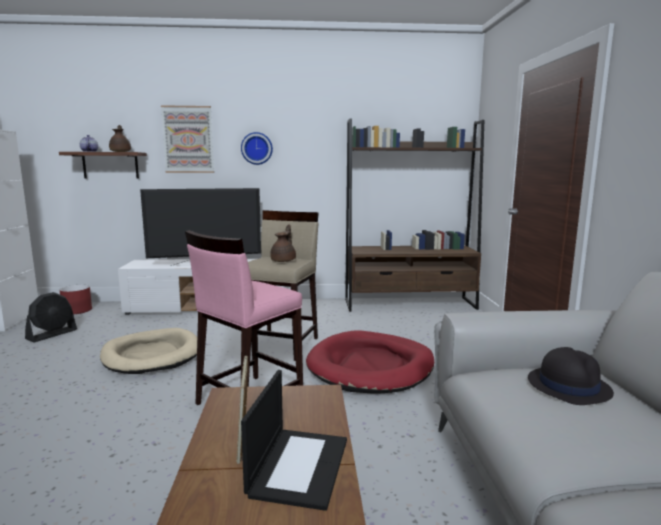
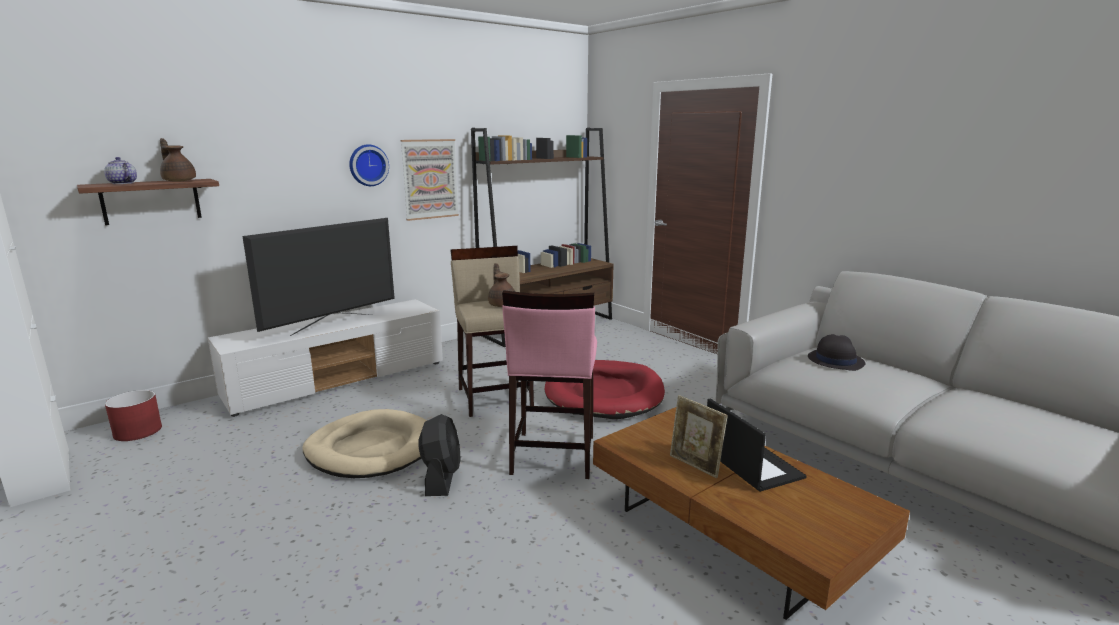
camera: 35 degrees left, 5 degrees up
(52, 334) = (171, 470): black fan -> black fan (441, 477)
(188, 139) = (274, 157): picture -> picture (430, 179)

